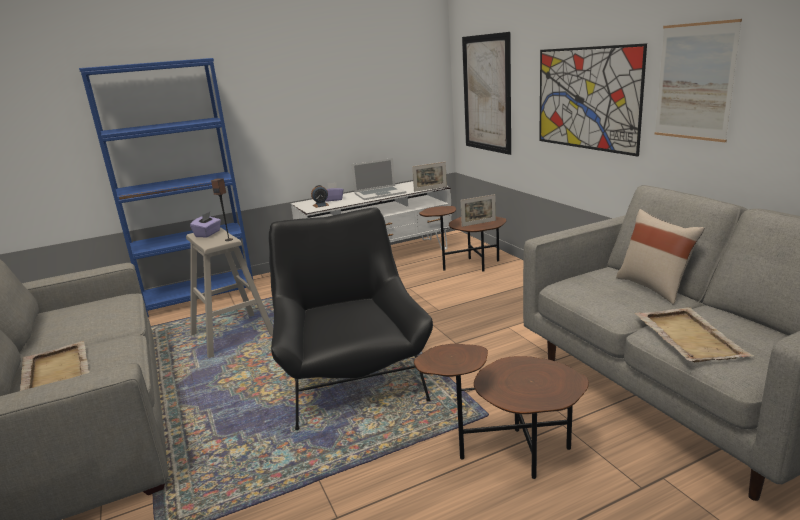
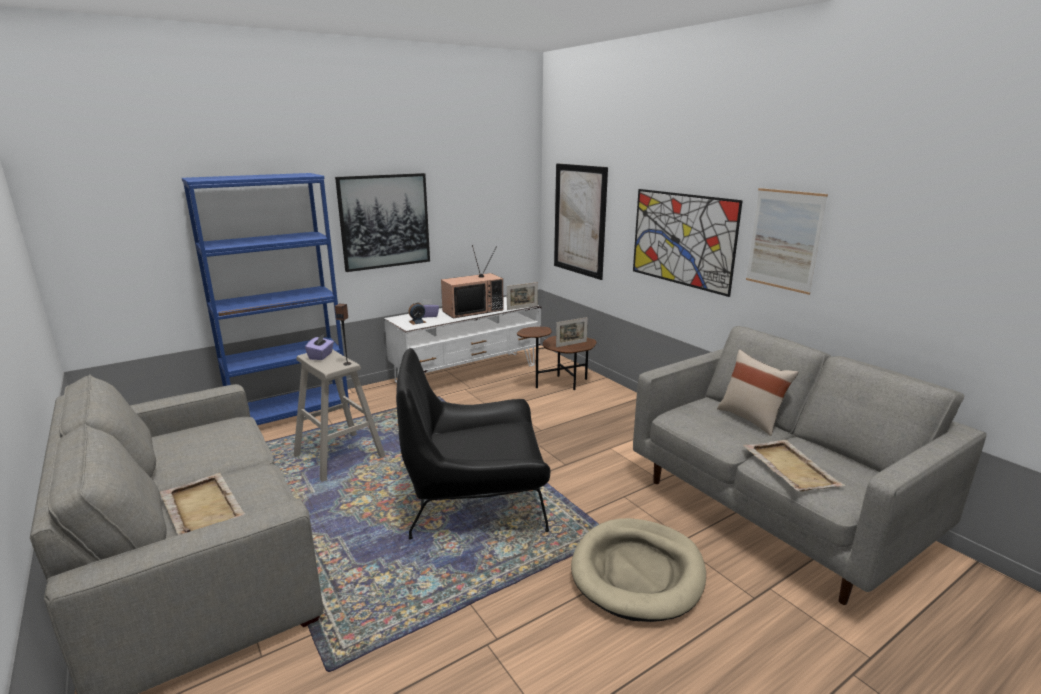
camera: 10 degrees left, 0 degrees up
(285, 105) = (384, 221): none -> picture
(352, 377) = (475, 500): black armchair -> black armchair turned 75 degrees counterclockwise
(379, 193) = (473, 310): laptop -> television
(509, 454) = (638, 572): brown side table -> beige dog bed

